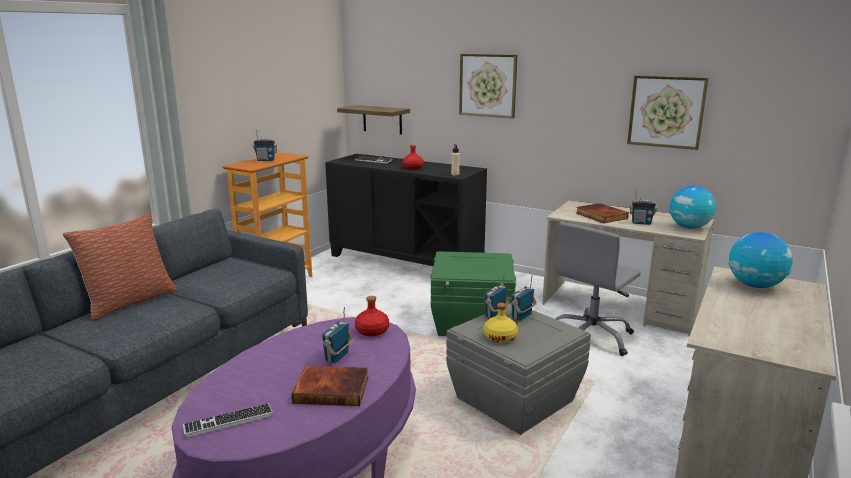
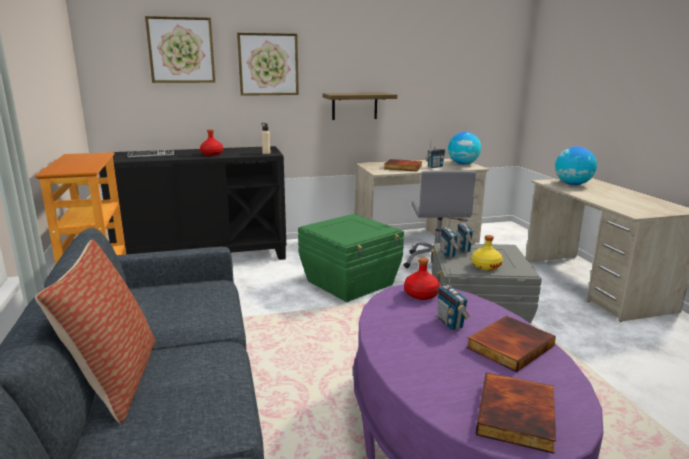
camera: 45 degrees left, 0 degrees up
(228, 421) = (518, 416): keyboard -> book
(266, 160) = (76, 162): radio -> none
(382, 119) = (141, 109): shelf -> shelf (354, 106)
(666, 112) = (422, 79): picture -> picture (181, 50)

